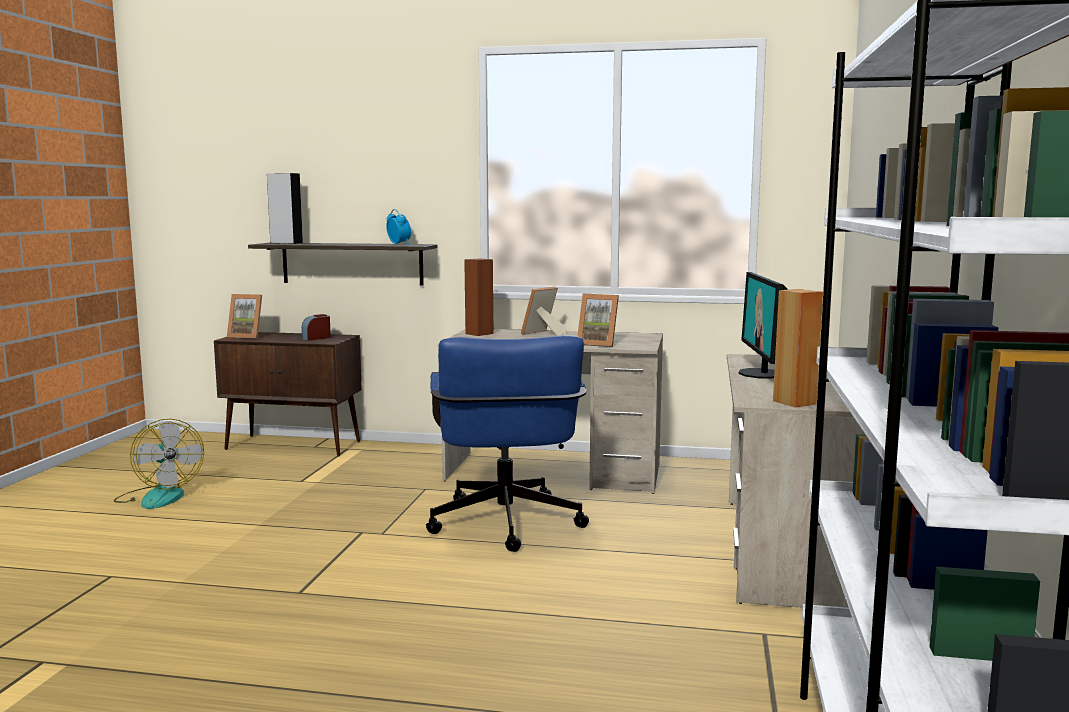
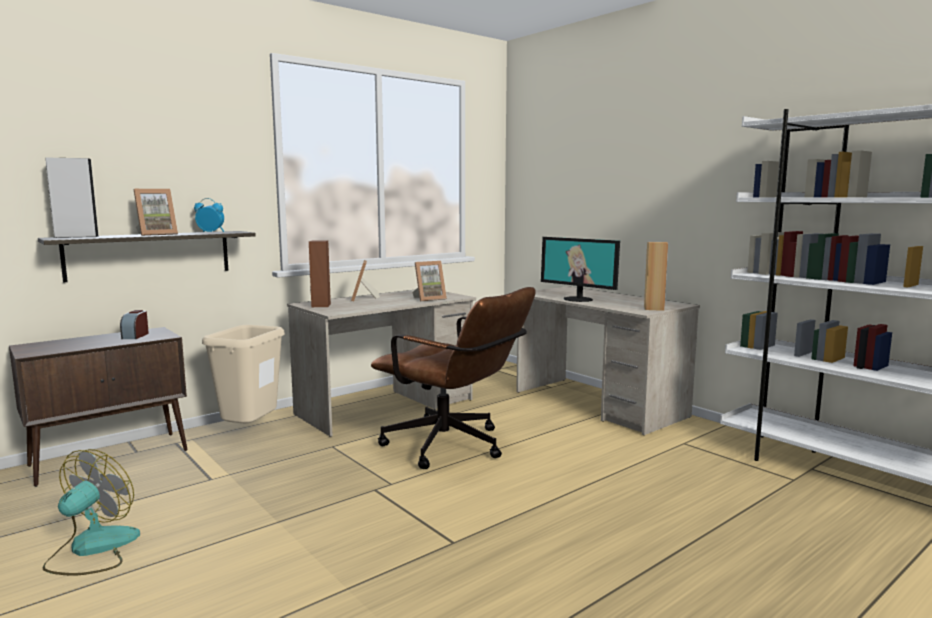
camera: 50 degrees left, 0 degrees up
(159, 496) = (92, 549): fan -> fan turned 75 degrees counterclockwise
(247, 336) = (43, 348): picture frame -> picture frame (156, 234)
(406, 457) = (250, 431): none -> beige trash can
(506, 528) = (453, 447): blue office chair -> brown office chair

